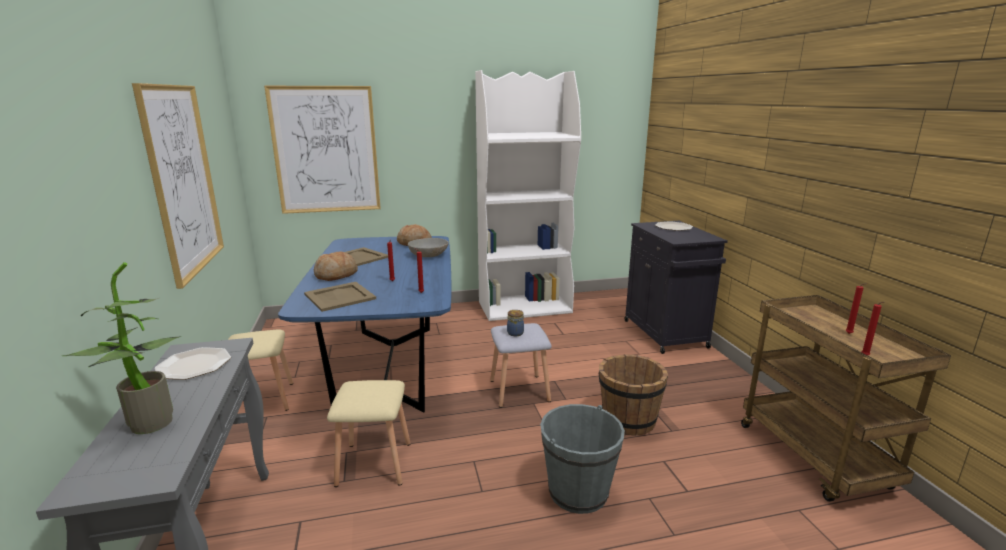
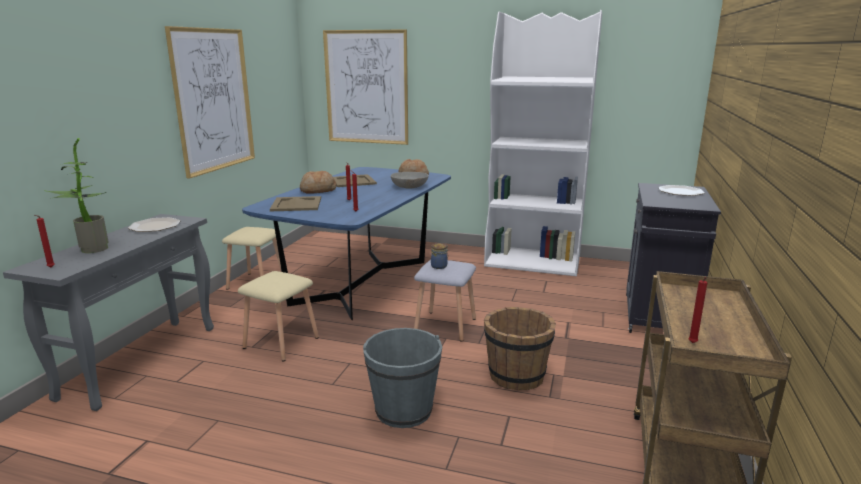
camera: 30 degrees right, 0 degrees up
(850, 334) = (719, 323): red candle -> red candle (50, 268)

